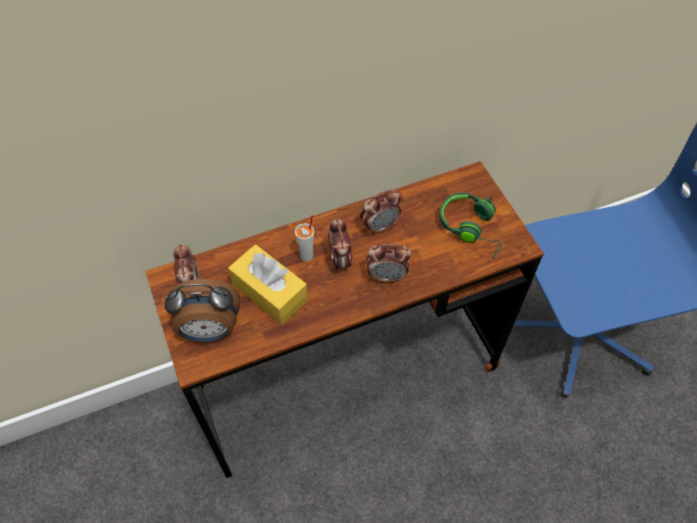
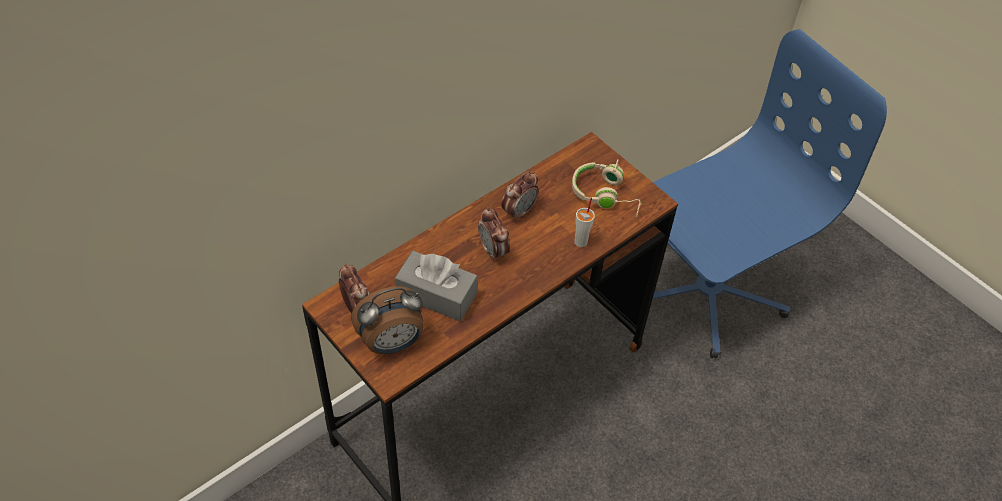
camera: 20 degrees left, 5 degrees down
(270, 292) = (436, 295): yellow tissue box -> grey tissue box
(307, 255) = (459, 253): white cup -> white cup (581, 241)
(387, 276) = (543, 255): alarm clock -> none
(472, 228) = (605, 195): green headphones -> beige headphones

